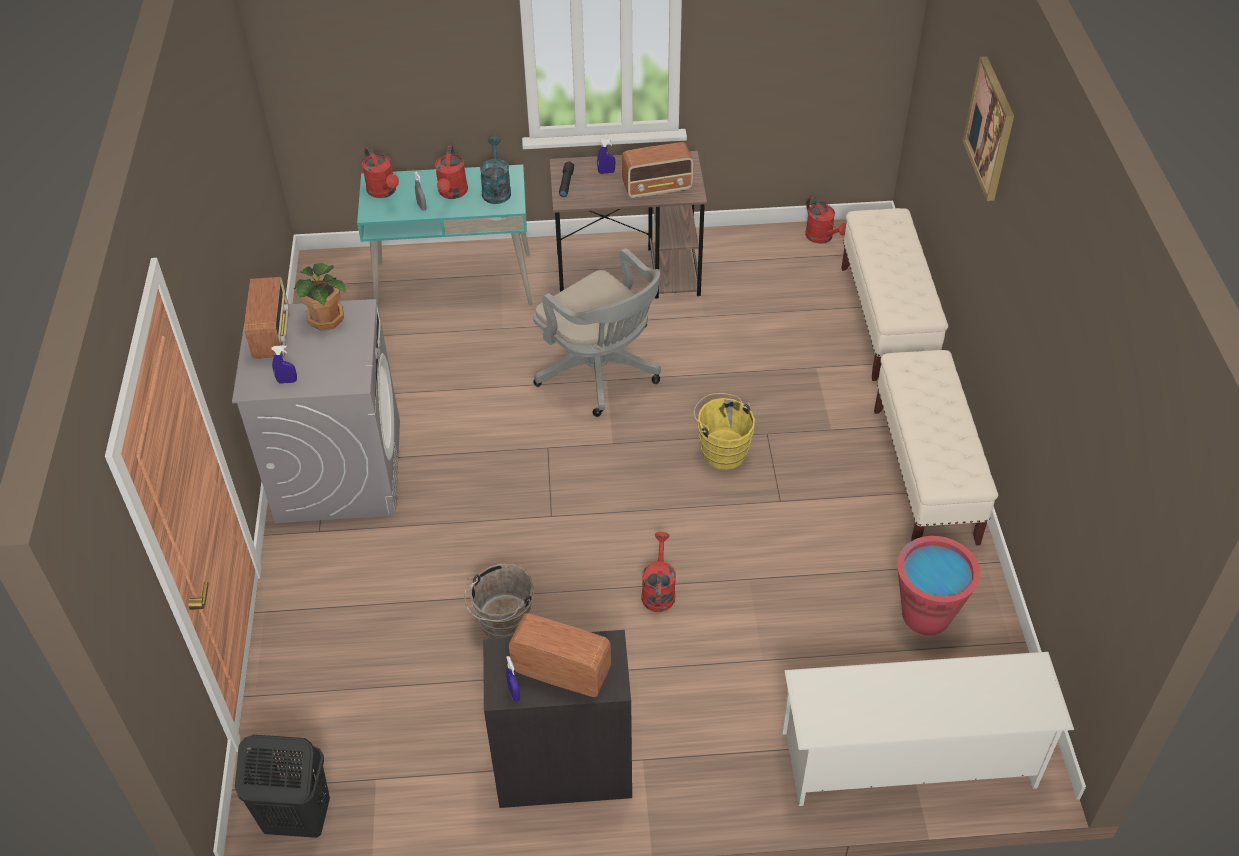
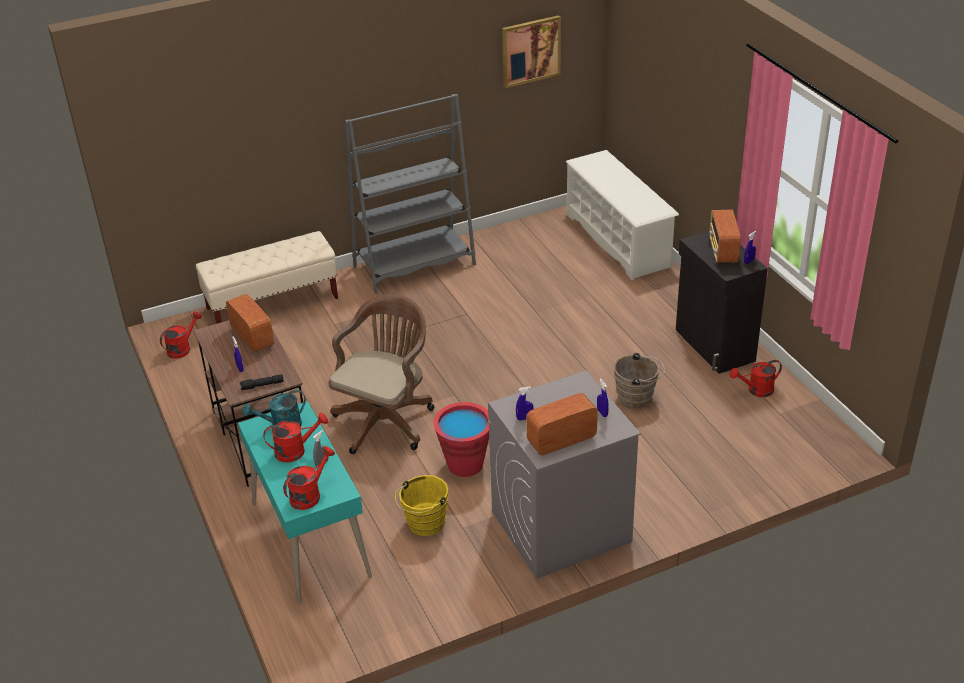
camera: 110 degrees left, 10 degrees down
(297, 819) = (829, 435): black laundry basket -> none
(327, 318) = (524, 418): potted plant -> blue spray bottle
(601, 374) = (386, 419): grey office chair -> brown office chair
(658, 591) = (568, 343): red watering can -> red watering can (756, 390)
(722, 450) = (435, 346): yellow bucket -> yellow bucket (423, 524)
(924, 476) = (415, 266): beige bench -> grey bookcase
(926, 615) = (522, 249): red bucket -> red bucket (465, 464)
(990, 128) = (288, 91): picture -> picture (530, 51)

